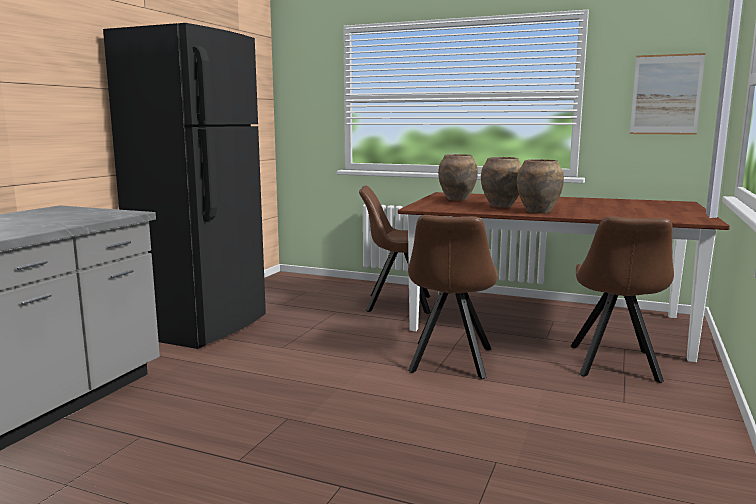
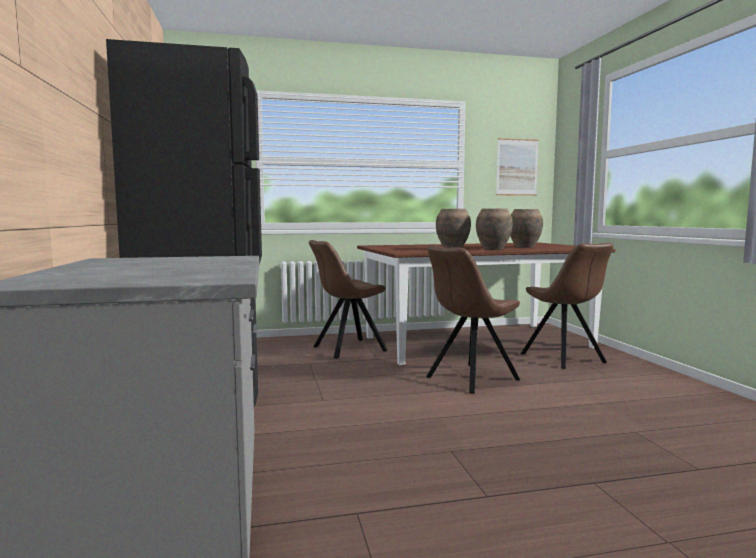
camera: 35 degrees left, 5 degrees down
(450, 360) = (471, 378): brown chair -> brown chair turned 75 degrees clockwise
(457, 199) = (401, 247): brown vase -> brown vase (524, 247)

